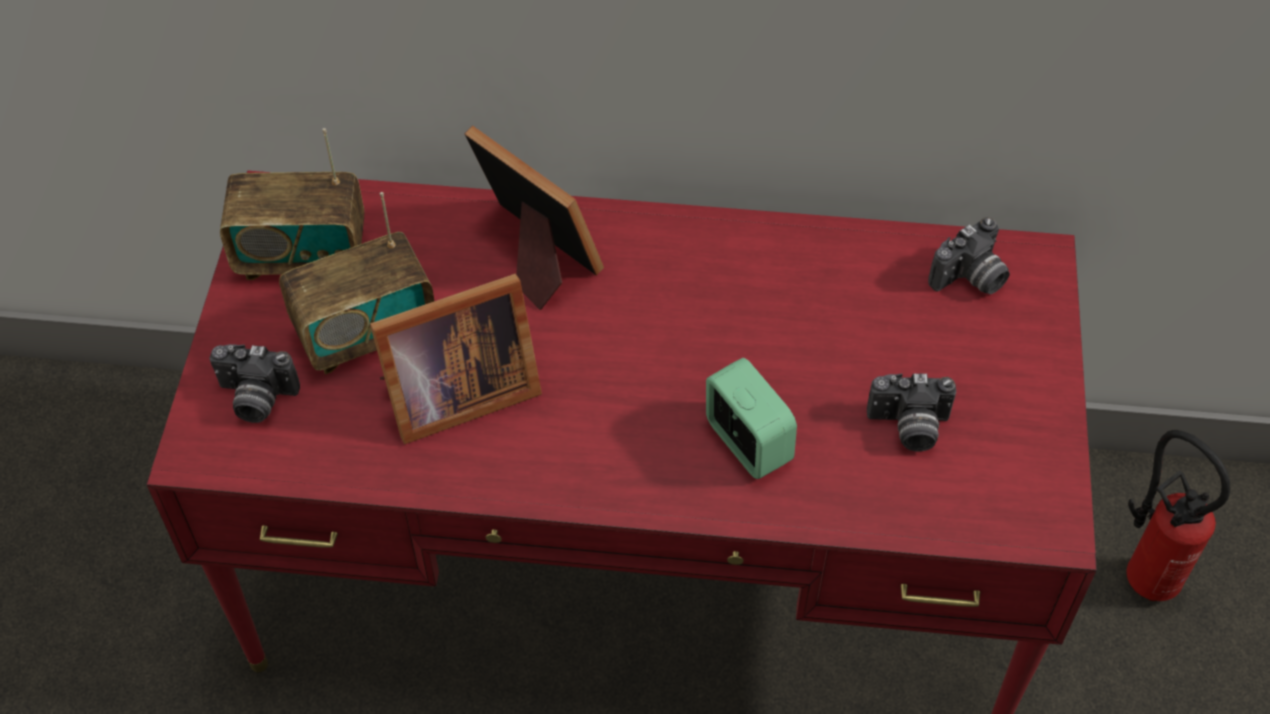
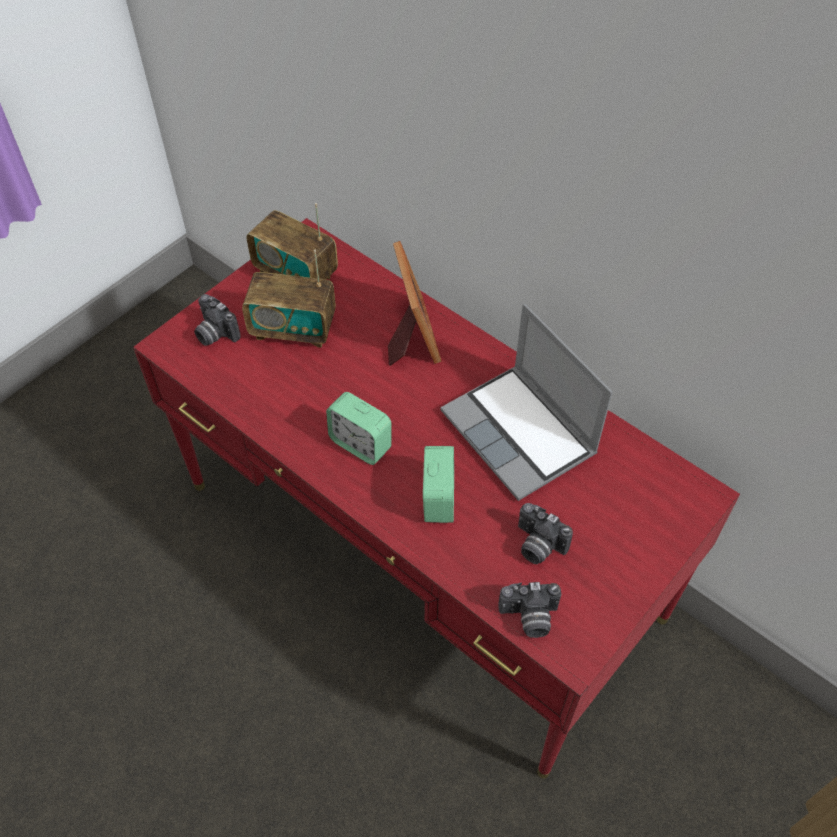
camera: 35 degrees right, 0 degrees up
(454, 394) = (309, 385): picture frame -> none
(590, 431) = (360, 444): none -> alarm clock
(777, 304) = (521, 434): none -> laptop
(970, 279) = (649, 483): camera -> camera (529, 618)
(1146, 573) = (714, 743): fire extinguisher -> none

